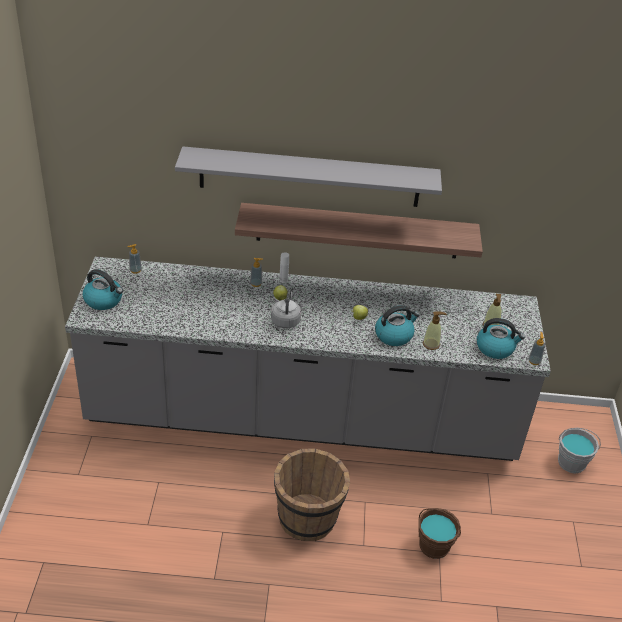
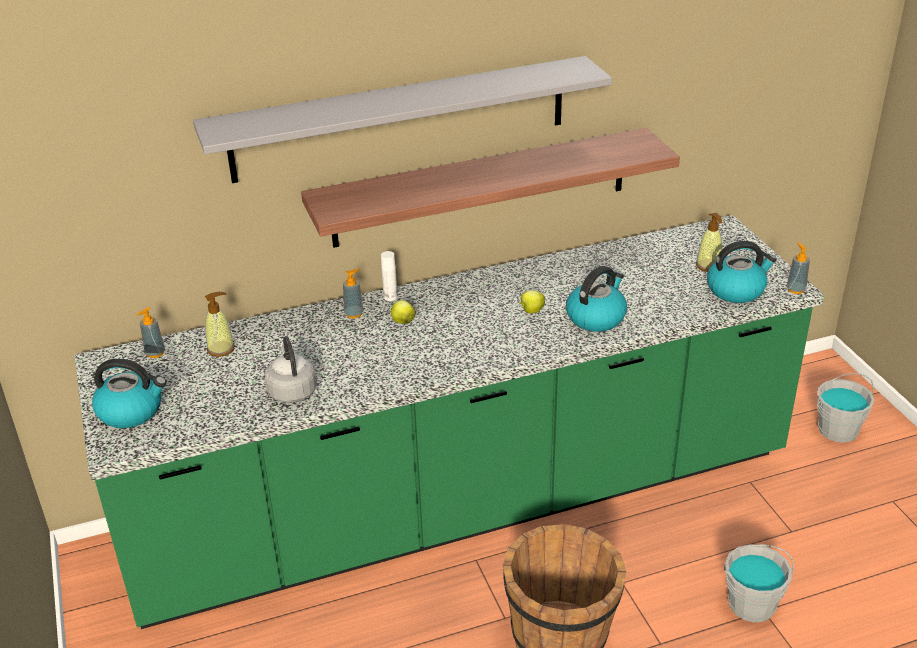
camera: 20 degrees left, 5 degrees down
(285, 320) = (433, 347): grey kettle -> grey kettle (292, 390)
(302, 418) = (463, 503): grey counter -> green counter
(431, 344) = (653, 312): soap dispenser -> soap dispenser (221, 349)
(434, 546) = (751, 604): brown bucket -> grey bucket

